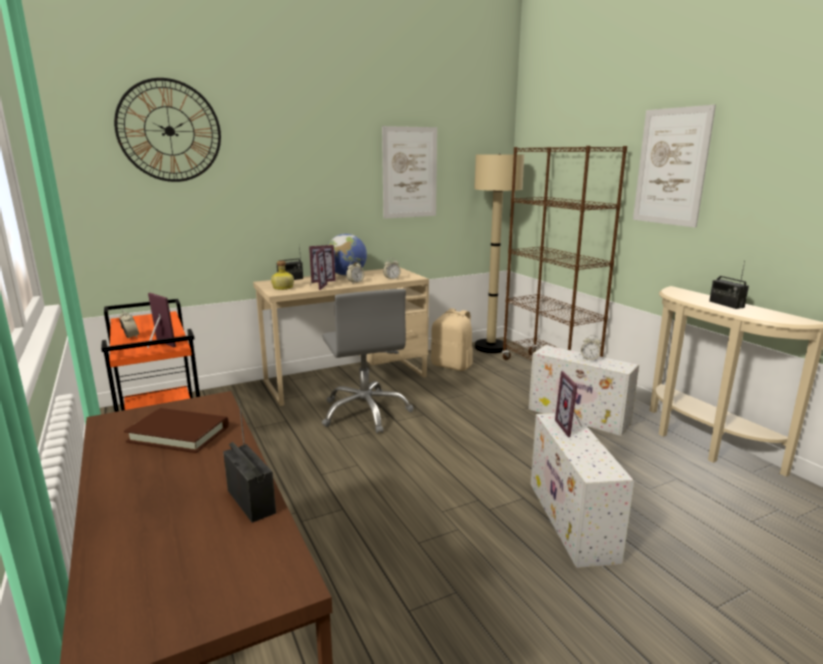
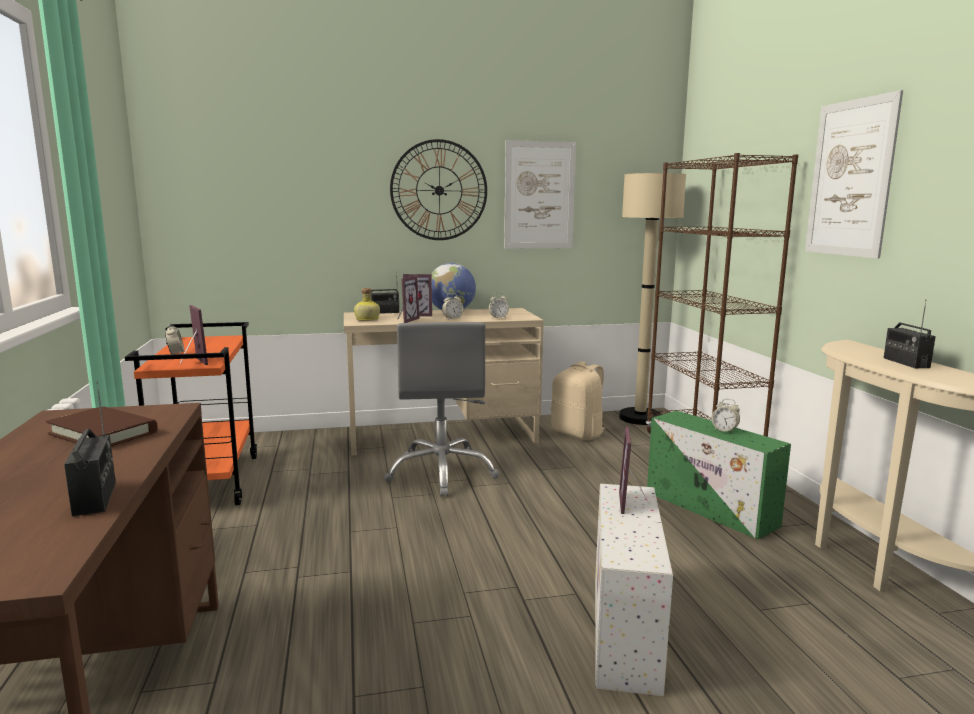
camera: 15 degrees right, 5 degrees down
(169, 131) = (263, 144): wall clock -> wall clock (439, 190)
(579, 416) = (712, 509): white storage box -> green storage box

